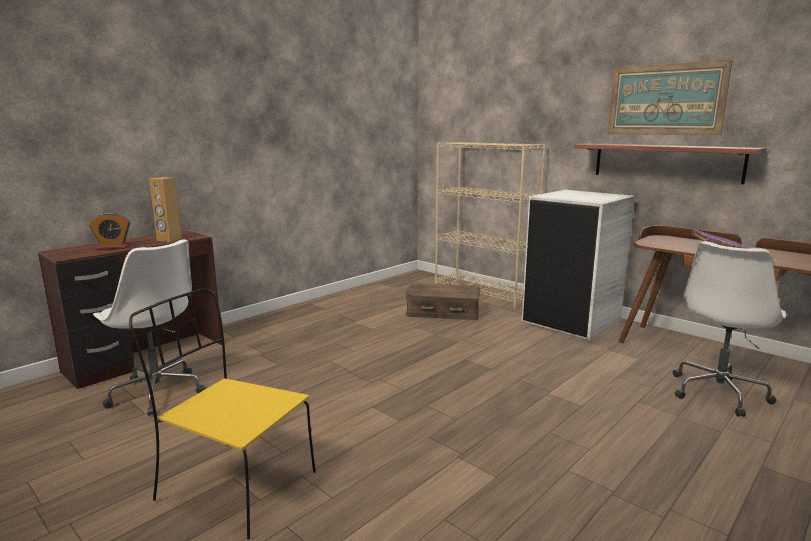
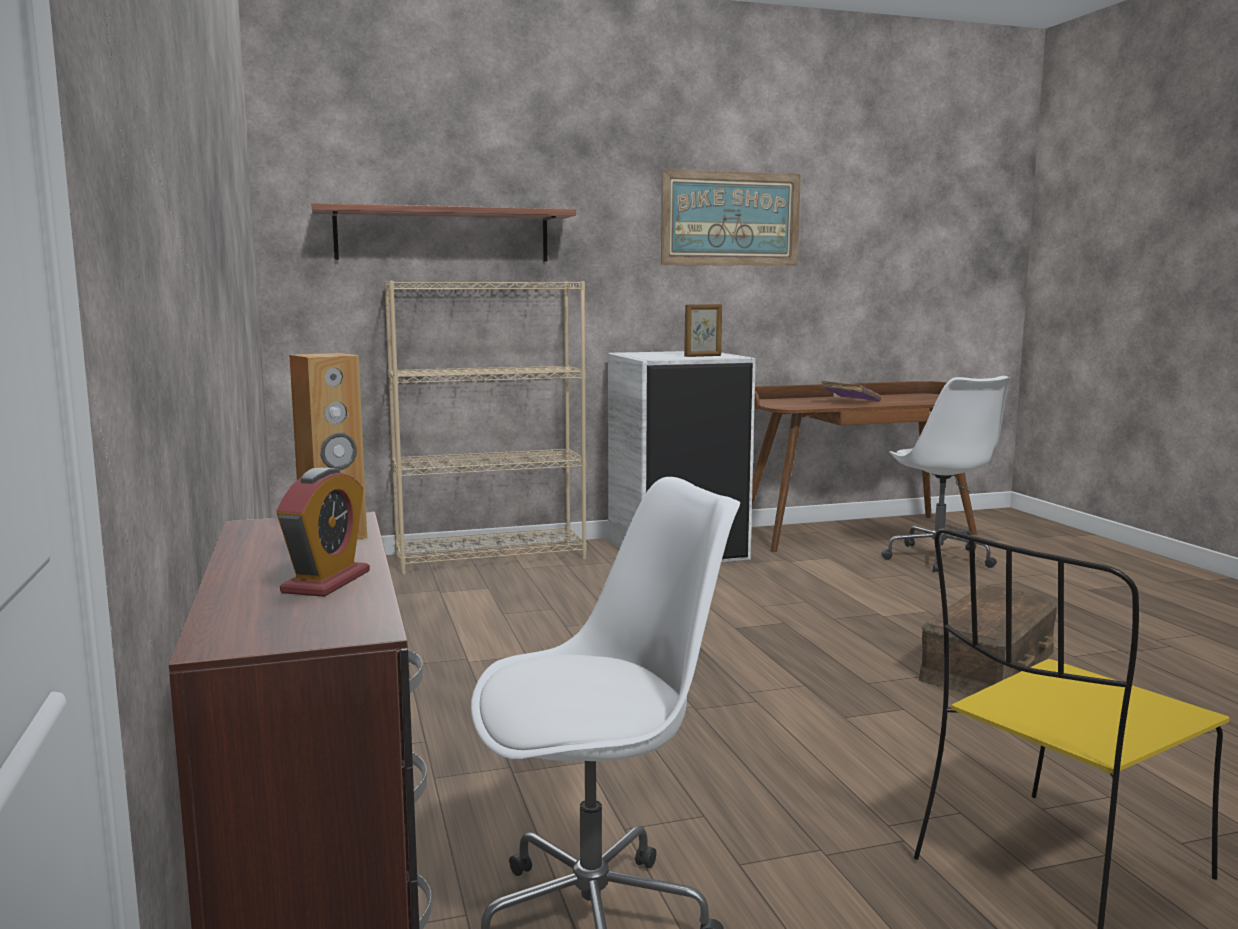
camera: 60 degrees left, 5 degrees down
(442, 312) = (532, 597): brown storage box -> brown storage box (990, 665)
(583, 198) = (703, 356): none -> picture frame
(666, 162) = (739, 302): shelf -> shelf (443, 235)

